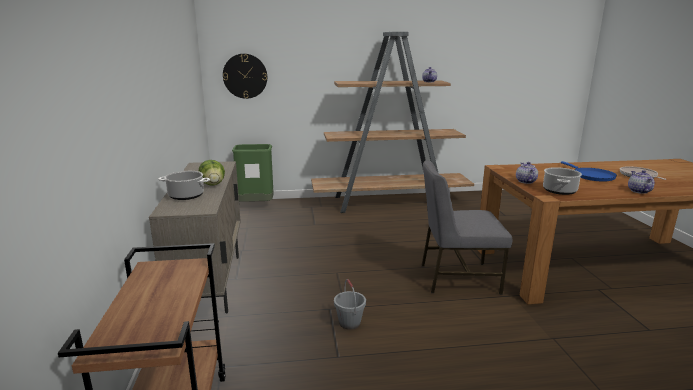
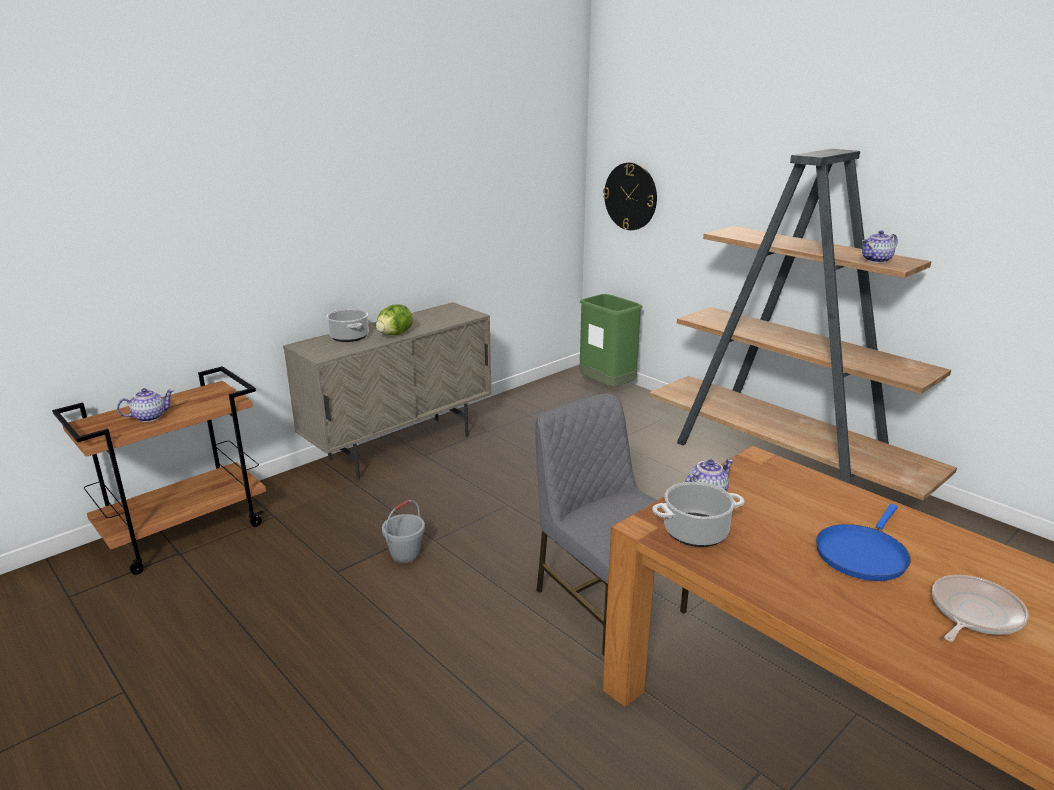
camera: 55 degrees right, 5 degrees up
(638, 191) = (833, 619): teapot -> teapot (150, 417)

